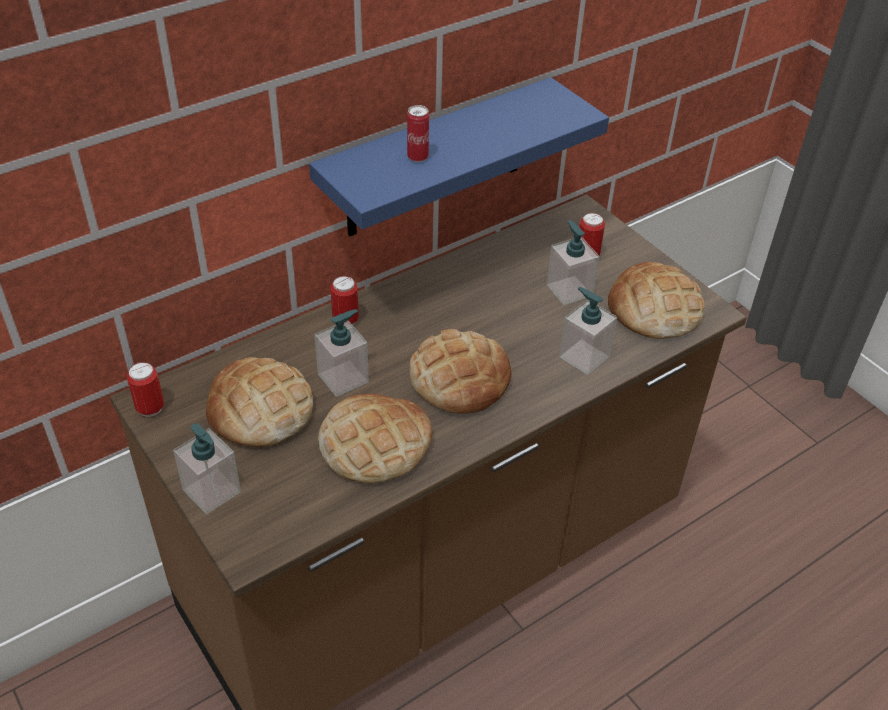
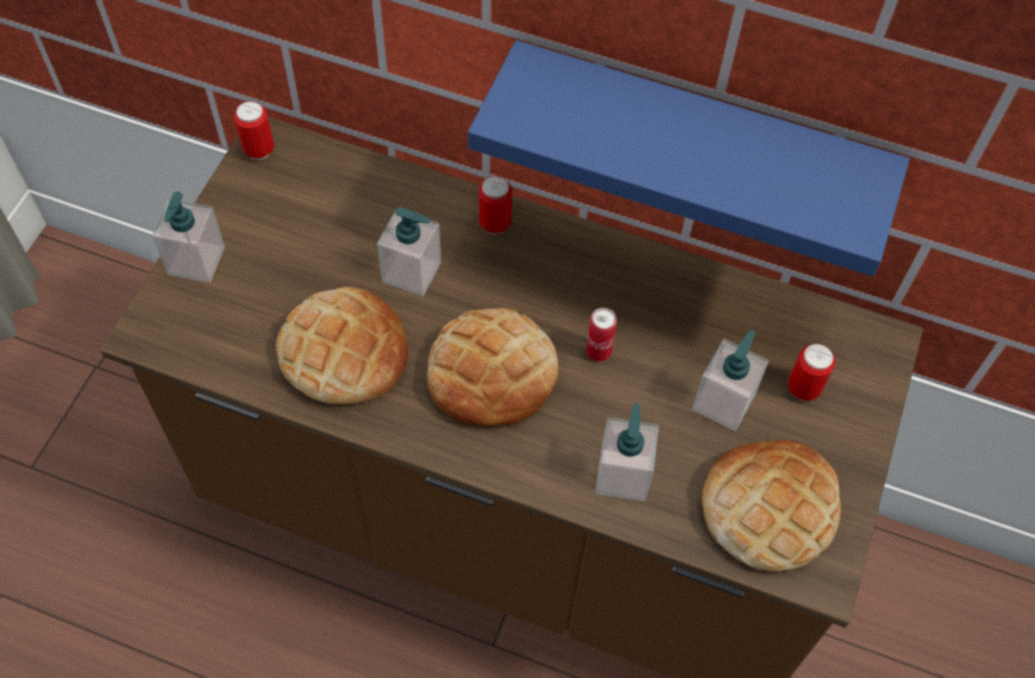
camera: 55 degrees right, 15 degrees up
(260, 410) = (319, 232): bread -> none
(417, 157) = (610, 123): can -> can (598, 352)

